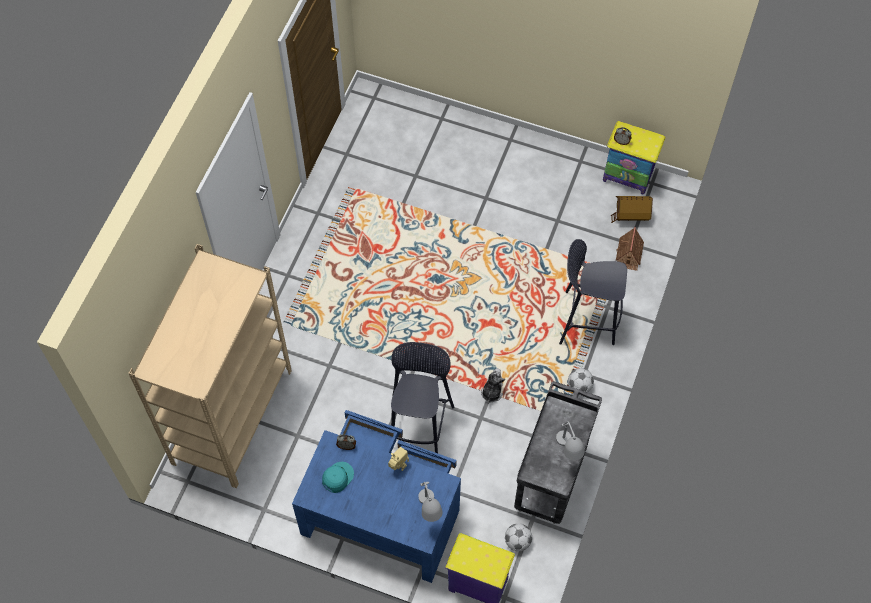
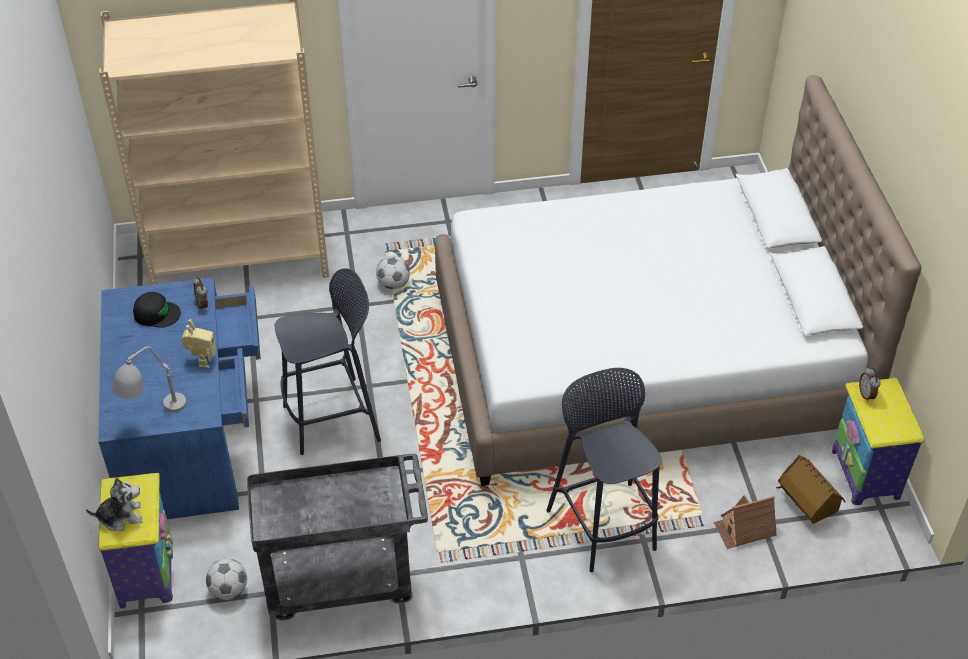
camera: 60 degrees right, 15 degrees down
(337, 477) = (156, 313): turquoise cap -> black cap
(479, 231) = (645, 358): none -> white bed
(492, 392) = (426, 470): plush toy -> plush toy (121, 516)
(567, 454) = (322, 522): grey table lamp -> none
(579, 386) = (499, 560): football -> football (393, 284)

